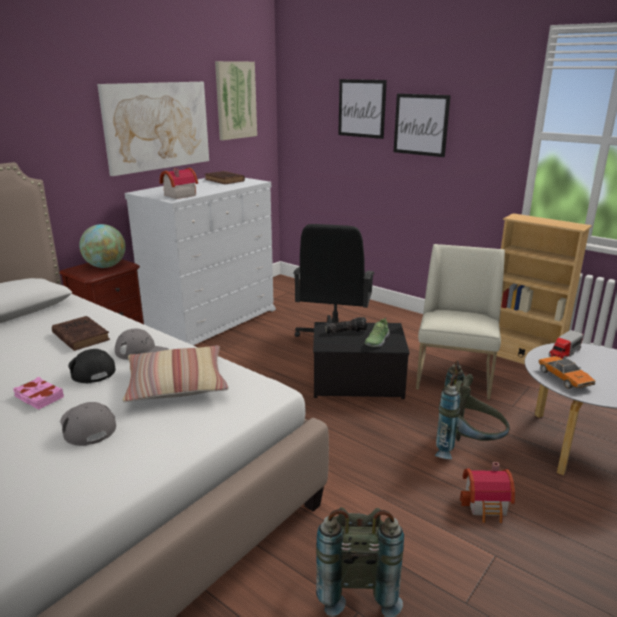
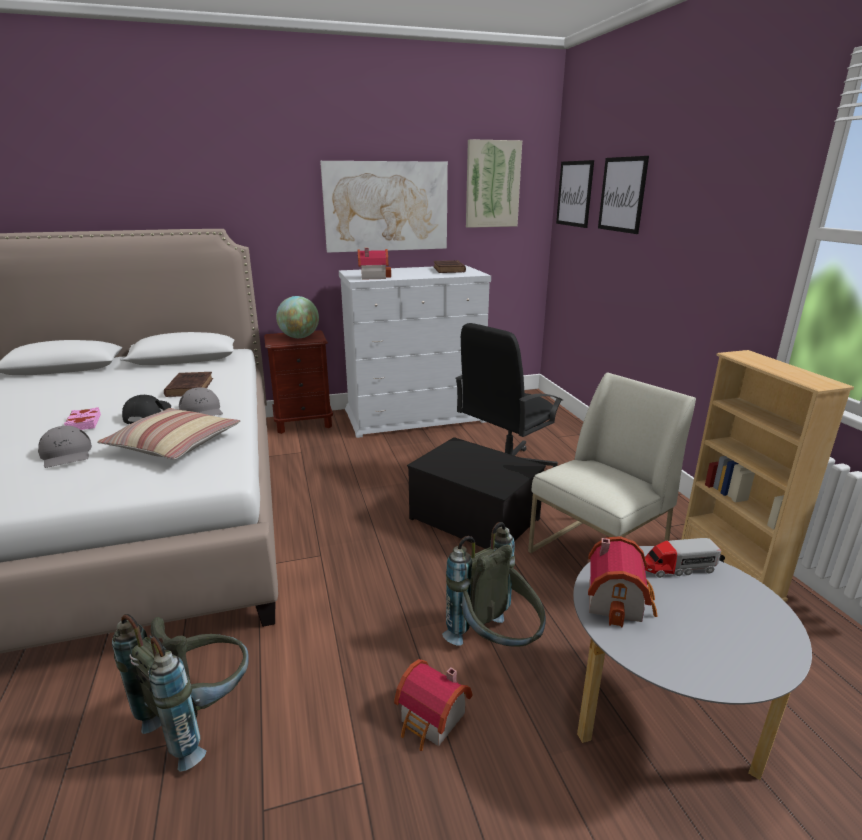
camera: 35 degrees right, 0 degrees up
(87, 426) = (66, 454): grey cap -> grey cap turned 150 degrees clockwise
(346, 331) = (469, 455): flashlight -> none
(376, 341) = (487, 475): shoe -> none
(421, 125) = (676, 215): picture -> picture (574, 194)
(564, 378) = (619, 600): toy car -> toy house

